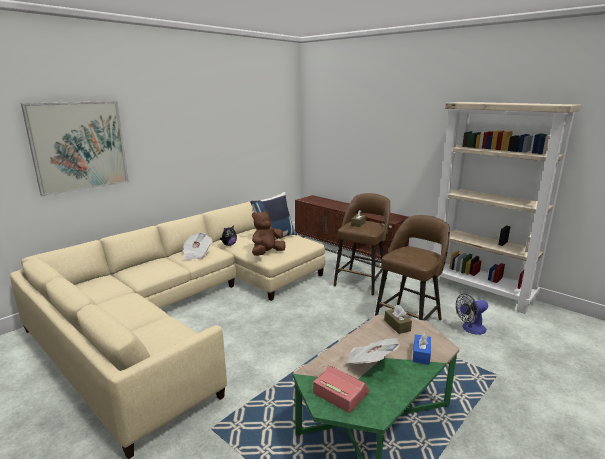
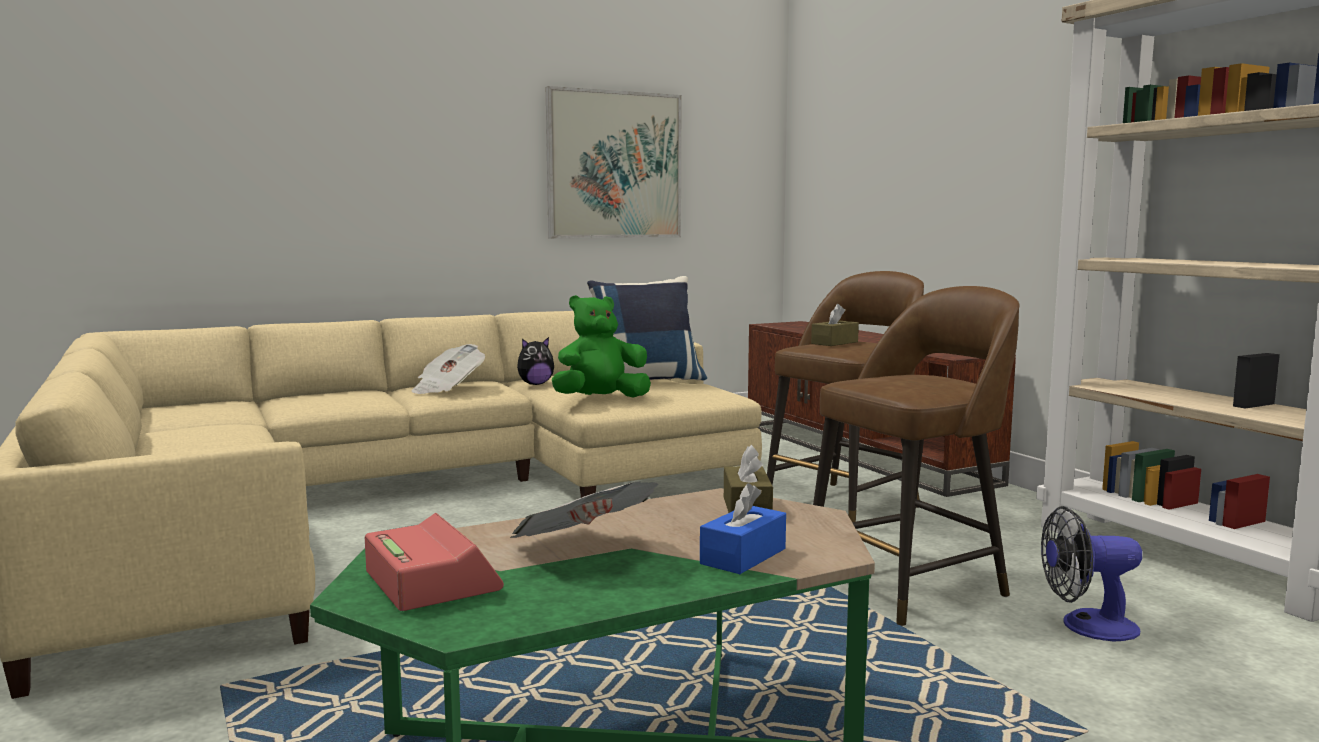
camera: 20 degrees right, 10 degrees down
(79, 146) = (239, 134): picture -> picture (614, 165)
(267, 253) = (600, 399): brown plush toy -> green plush toy

